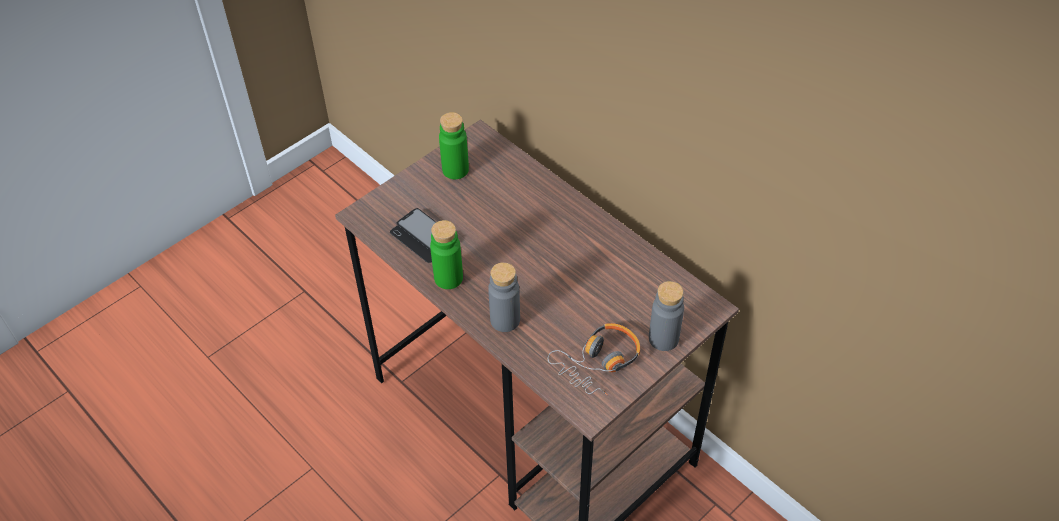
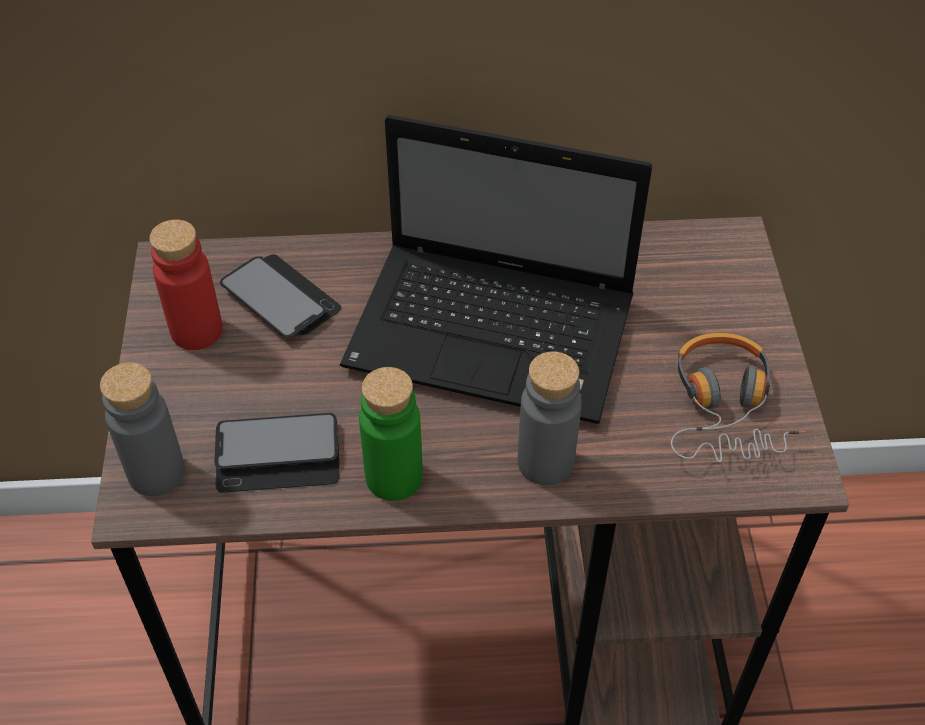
camera: 50 degrees left, 0 degrees up
(455, 170) = (196, 330): green bottle -> red bottle
(499, 181) = (280, 298): none -> phone
(555, 261) = (497, 334): none -> laptop
(663, 339) = (744, 315): grey bottle -> grey bottle (156, 472)

